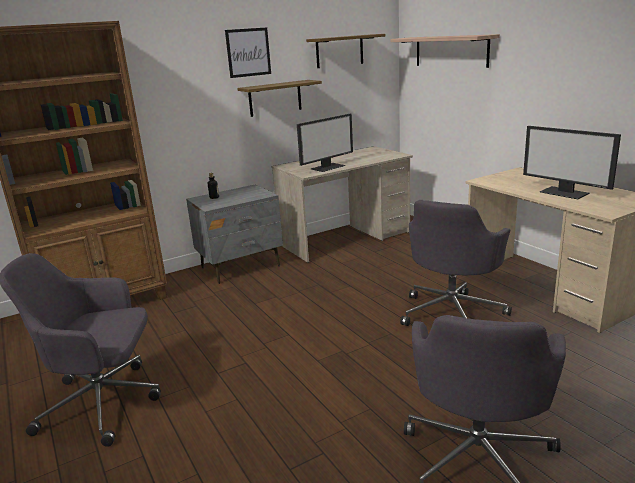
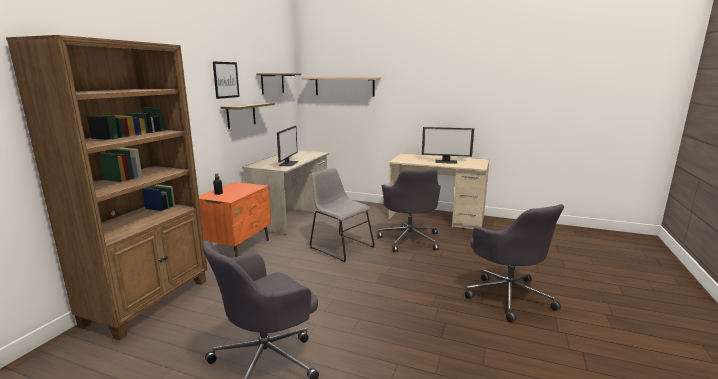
camera: 40 degrees left, 5 degrees down
(241, 266) = (238, 247): grey nightstand -> orange nightstand
(345, 296) = (340, 246): none -> grey chair

